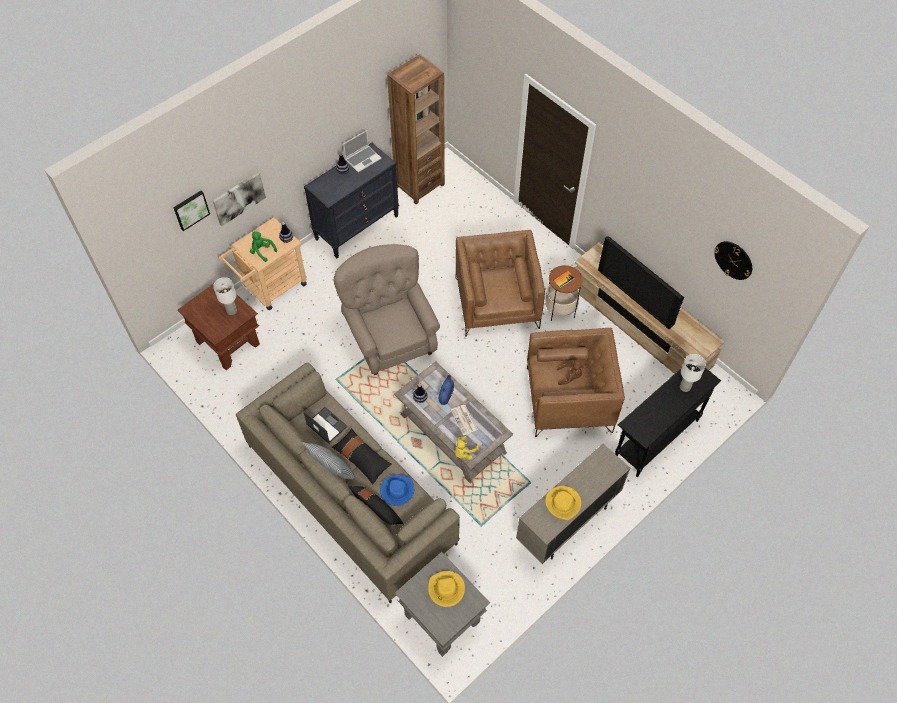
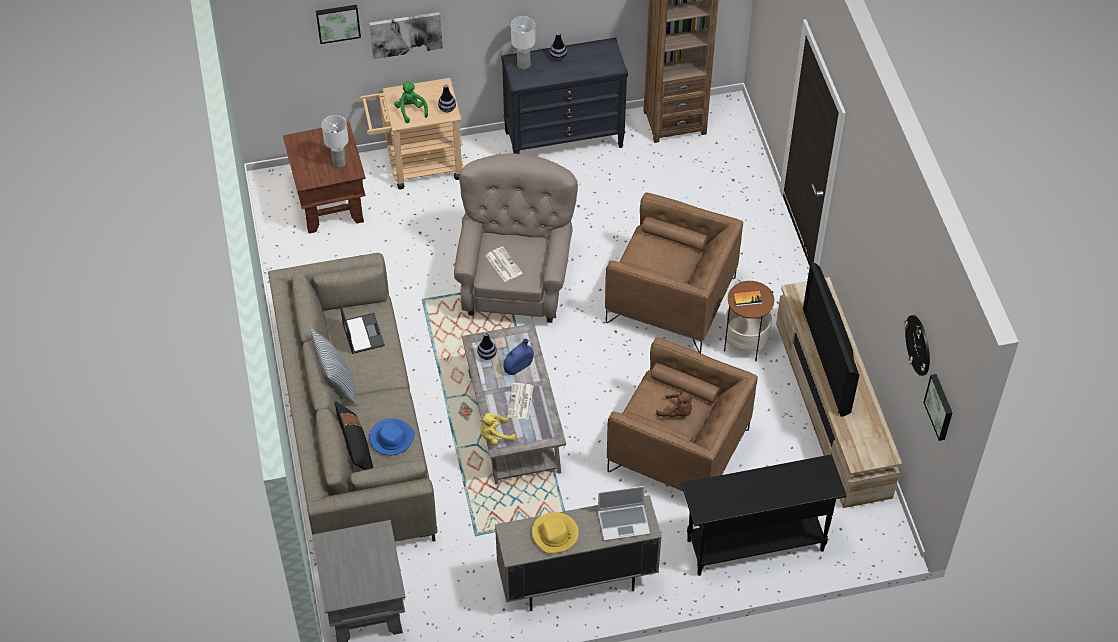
camera: 30 degrees right, 5 degrees down
(362, 458) = (377, 387): black pillow -> none
(363, 159) = (591, 52): laptop -> laptop (624, 522)
(390, 330) = (503, 264): none -> newspaper
(446, 589) = (367, 559): yellow hat -> none
(496, 303) = (671, 300): brown armchair -> brown armchair turned 90 degrees clockwise
(685, 387) = (795, 481): white table lamp -> white table lamp (524, 64)
(773, 294) = (940, 406): none -> picture

